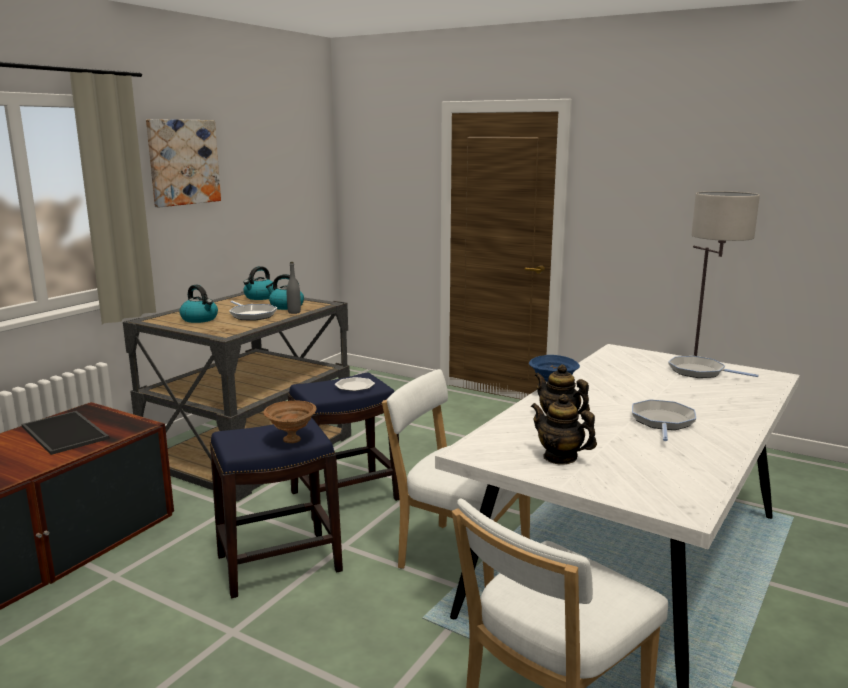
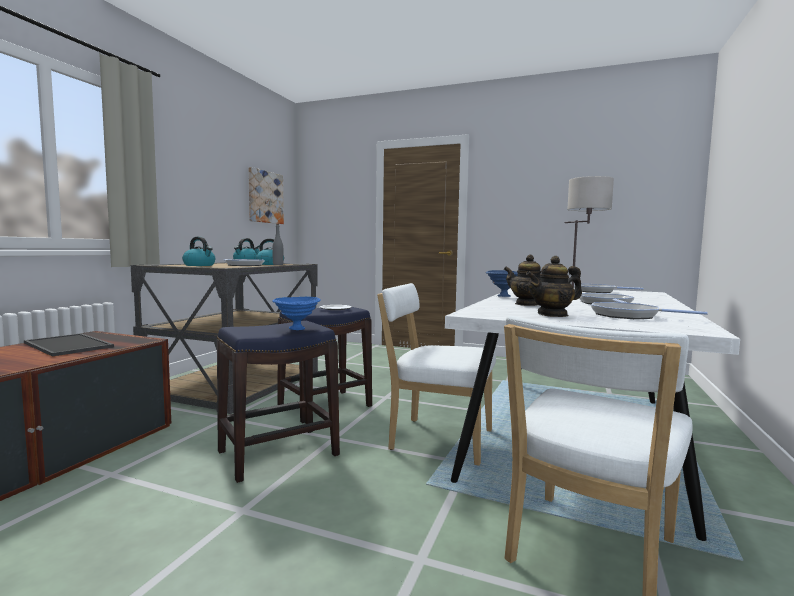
camera: 10 degrees left, 10 degrees down
(183, 162) = (187, 156): picture -> picture (265, 197)
(292, 440) = (297, 329): brown bowl -> blue bowl
(560, 457) = (552, 314): teapot -> teapot turned 45 degrees counterclockwise
(651, 464) = (629, 315): none -> frying pan

